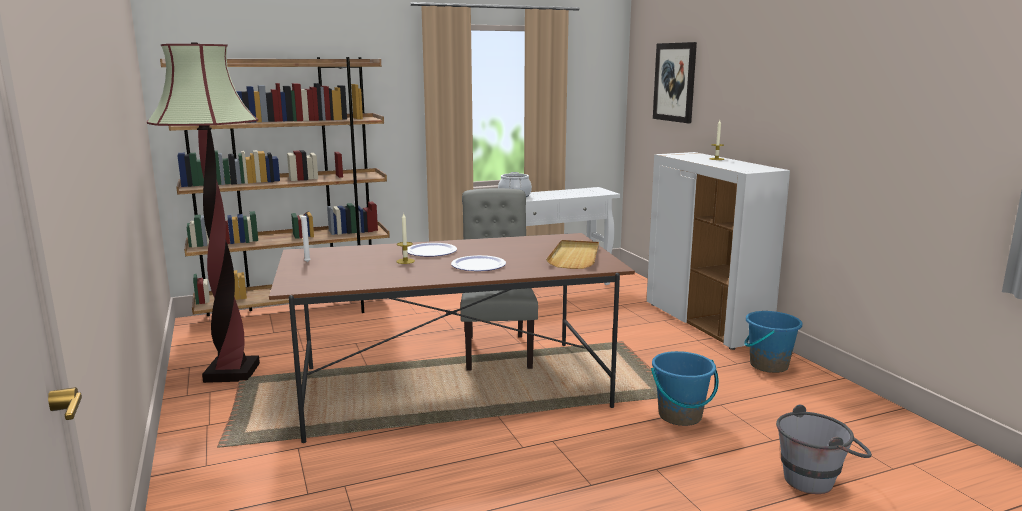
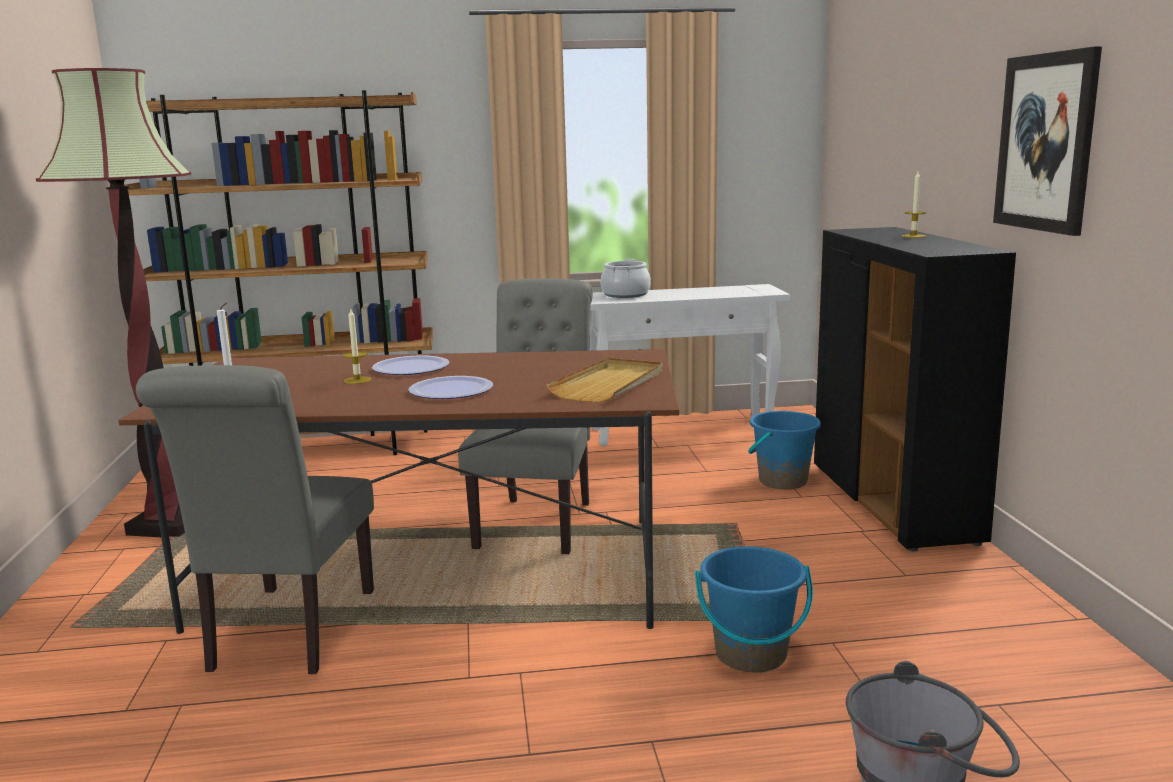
camera: 15 degrees right, 0 degrees up
(383, 435) = (288, 635): none -> grey chair
(675, 82) = (876, 116): picture -> picture (1046, 142)
(706, 323) = (894, 503): white cabinet -> black cabinet
(768, 365) = (959, 583): blue bucket -> blue bucket (782, 481)

